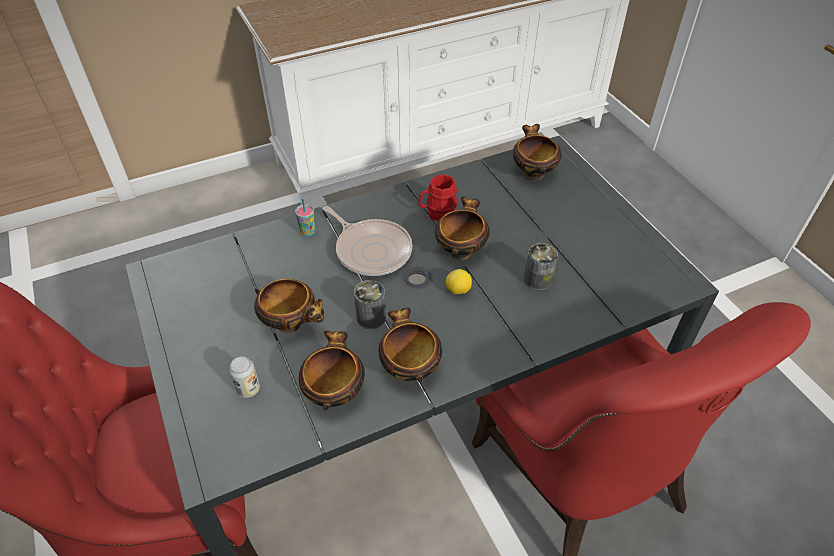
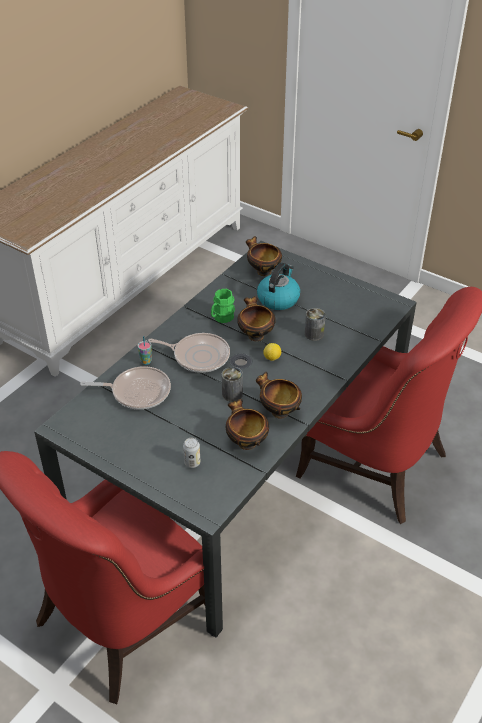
camera: 30 degrees left, 5 degrees down
(267, 265) = (137, 392): none -> frying pan
(292, 324) = (186, 418): bowl -> none
(437, 212) = (221, 317): red mug -> green mug
(525, 215) = (278, 299): none -> kettle

